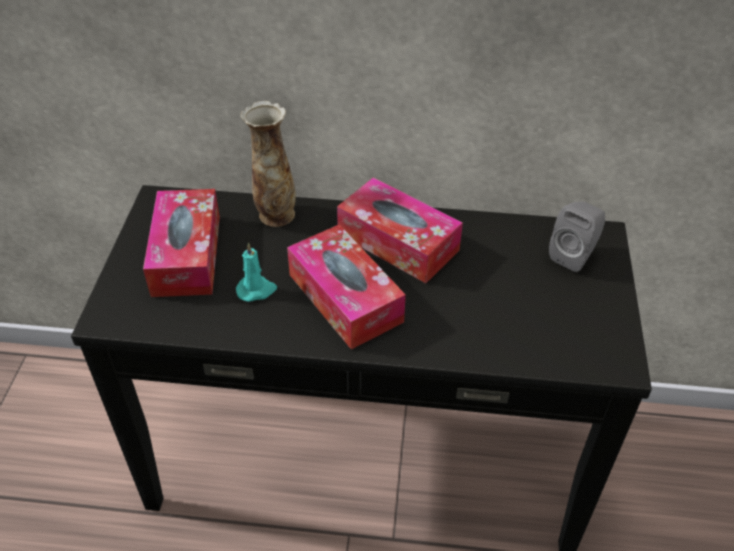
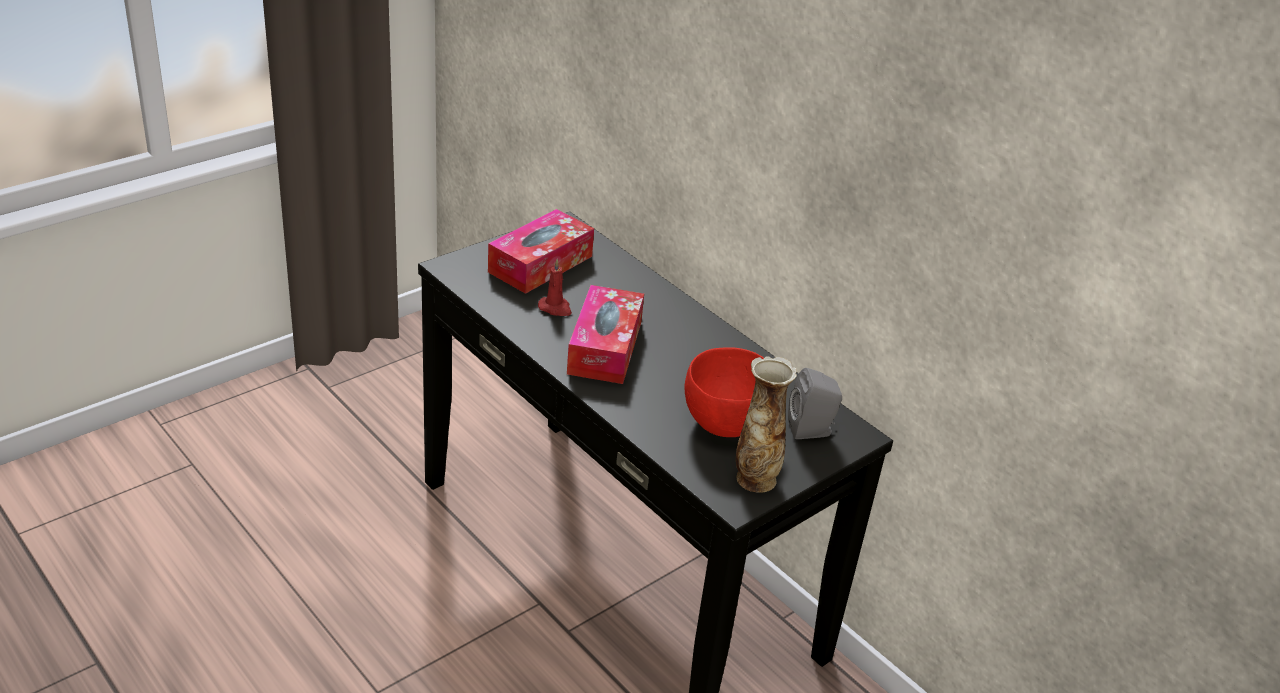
camera: 40 degrees right, 10 degrees down
(256, 290) = (555, 308): turquoise candle -> red candle
(275, 214) = (630, 277): vase -> vase (755, 478)
(398, 242) = (690, 342): tissue box -> none
(518, 298) = (724, 424): none -> red bowl

